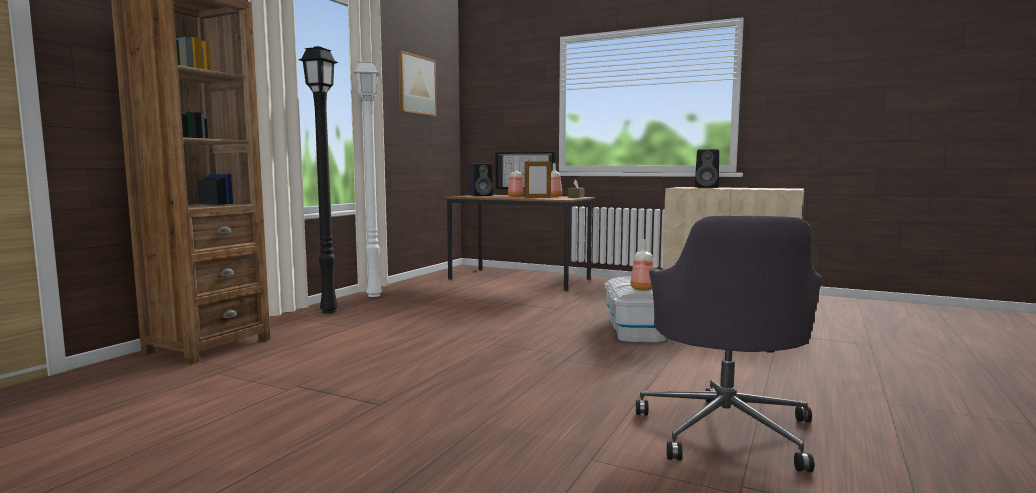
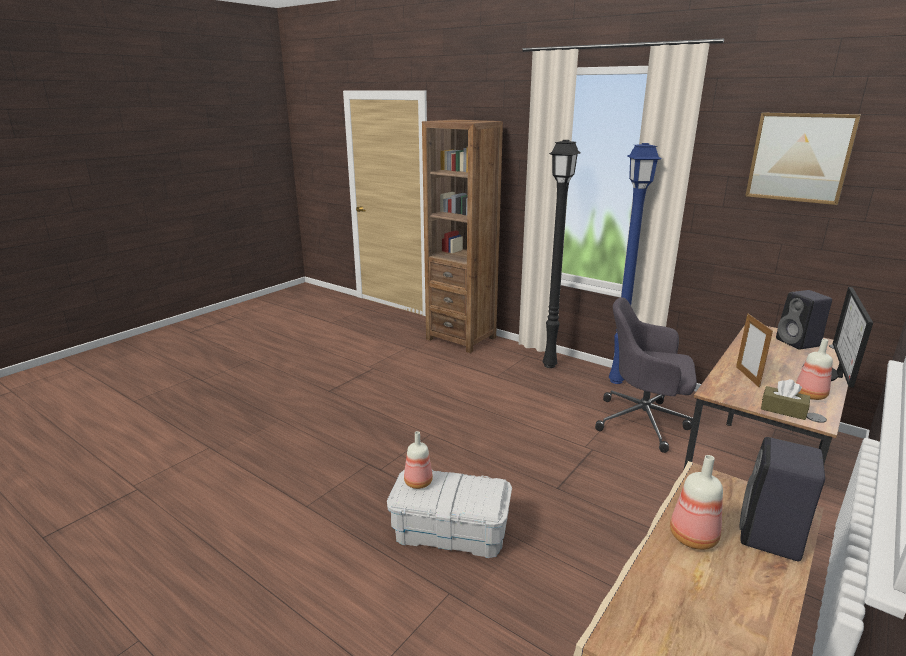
camera: 100 degrees right, 15 degrees up
(373, 296) = (615, 380): white floor lamp -> blue floor lamp
(515, 196) = (779, 364): bottle -> bottle (691, 536)
(726, 429) = (192, 508): grey office chair -> grey office chair (644, 422)

